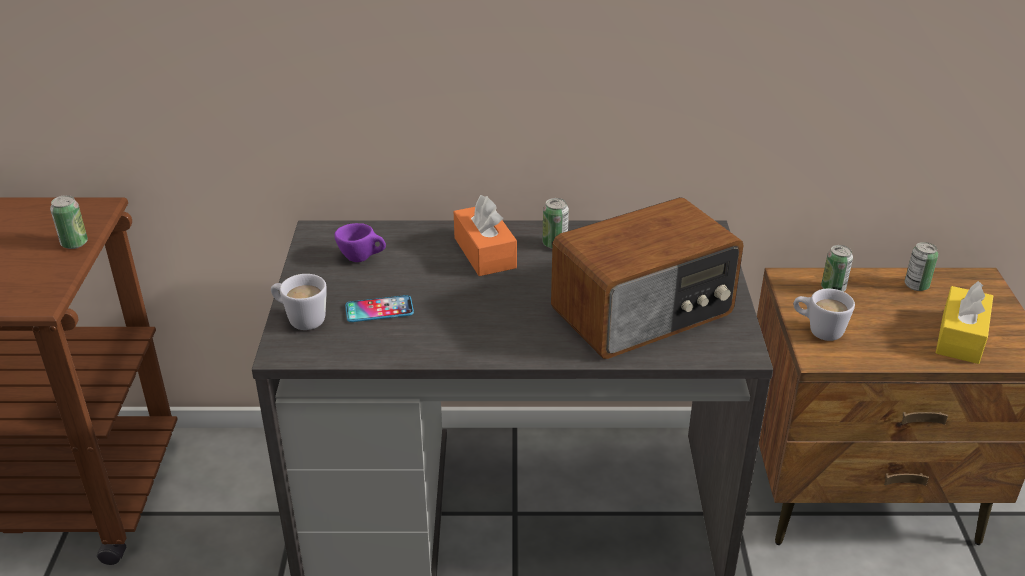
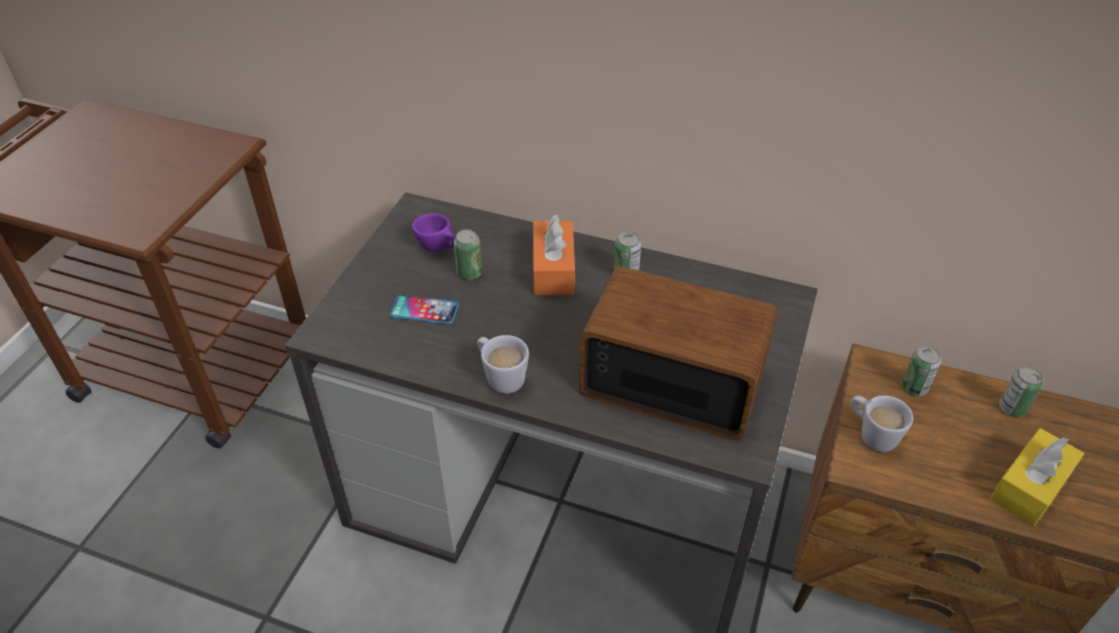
camera: 20 degrees right, 10 degrees up
(74, 243) = (198, 179): can -> can (469, 273)
(300, 319) = (351, 302): white mug -> white mug (500, 377)
(644, 313) = (672, 380): radio -> radio turned 150 degrees counterclockwise

